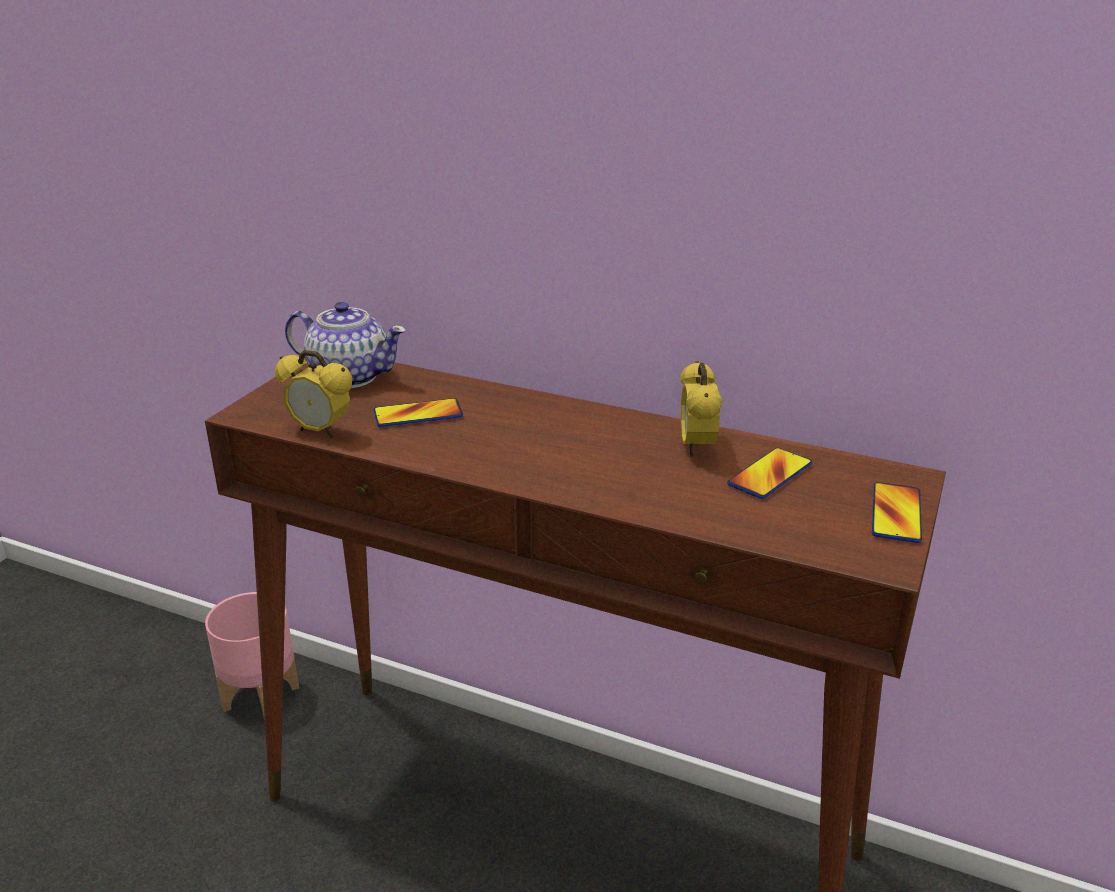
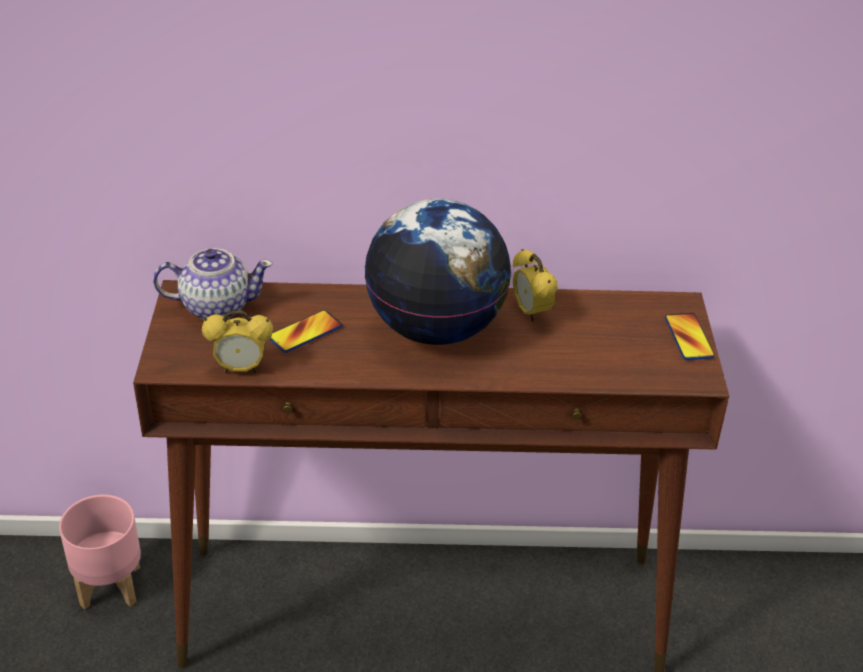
camera: 25 degrees left, 10 degrees up
(568, 439) = (436, 328): none -> globe
(770, 475) = (594, 325): phone -> none

